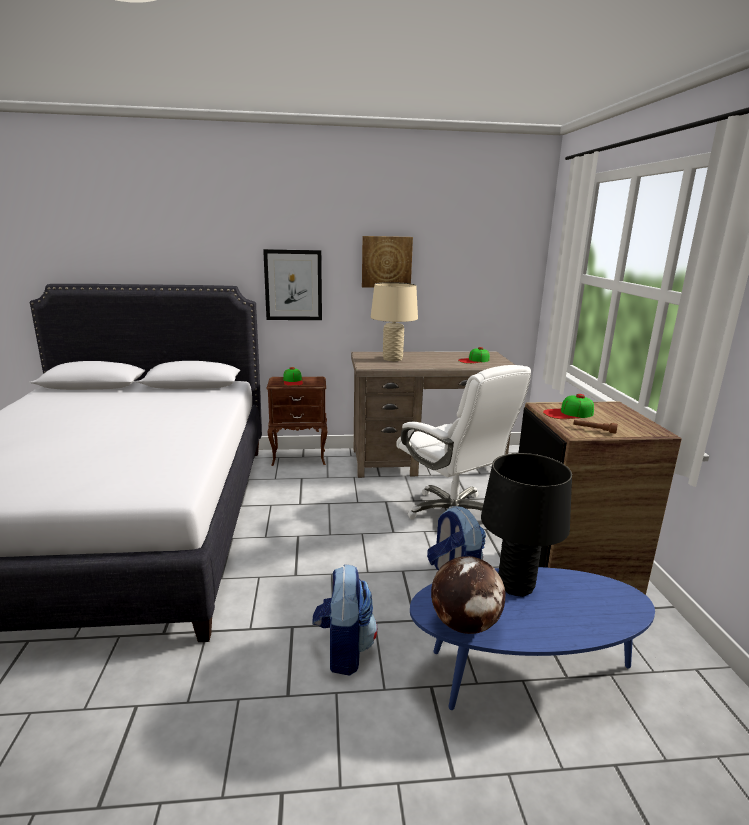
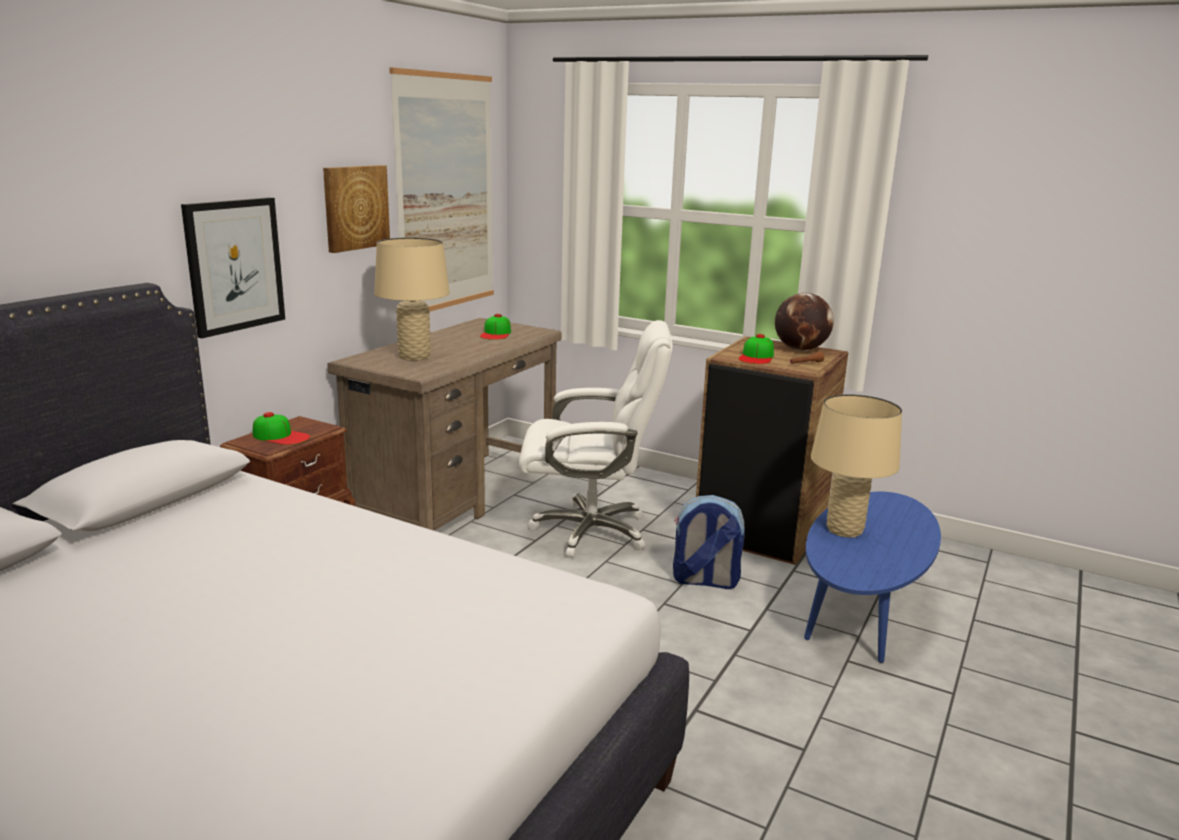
camera: 55 degrees left, 0 degrees up
(343, 650) = (762, 689): backpack -> none
(465, 624) = (882, 571): globe -> globe (800, 349)
(473, 260) = (446, 193): none -> picture
(515, 586) = (844, 530): black table lamp -> beige table lamp

